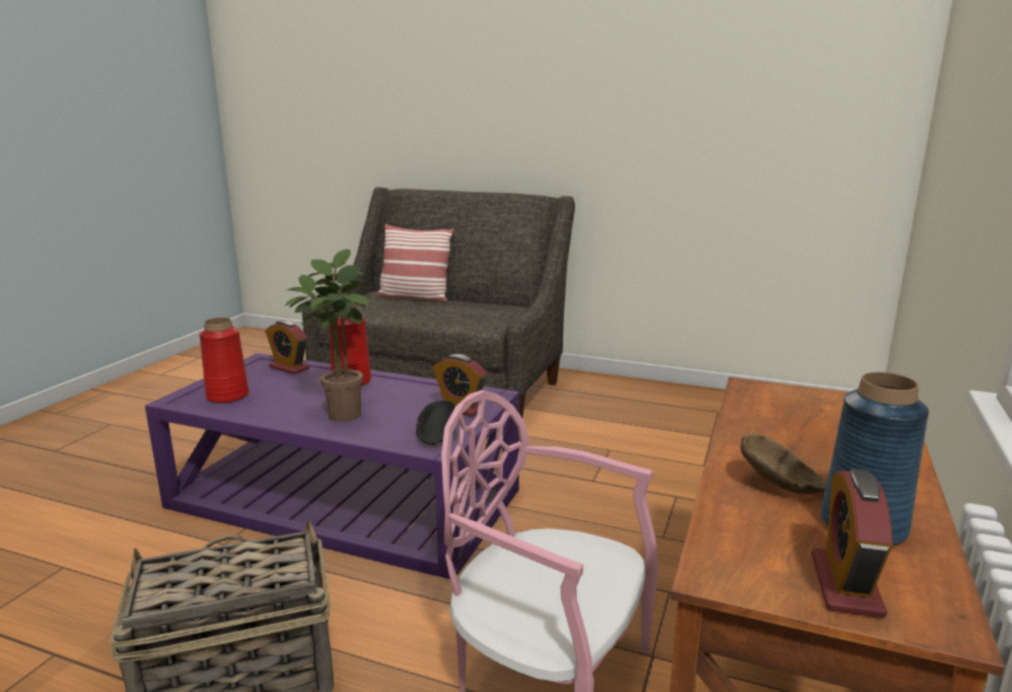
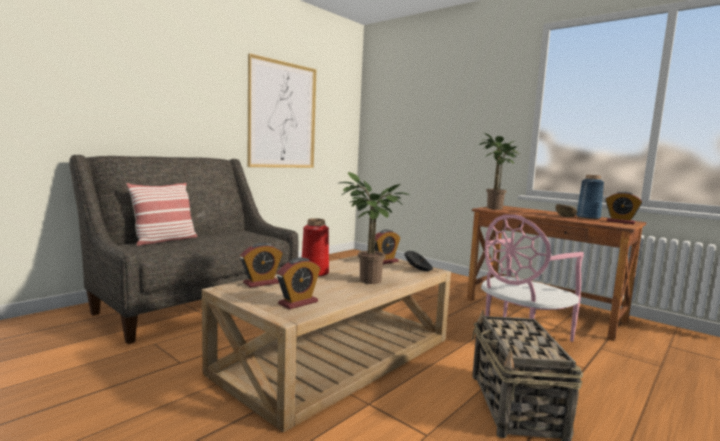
camera: 70 degrees left, 10 degrees down
(228, 396) = (298, 303): red vase -> alarm clock
(346, 498) = (336, 354): purple coffee table -> beige coffee table
(682, 116) = (282, 115): none -> picture
(780, 397) = (495, 209): none -> potted plant

